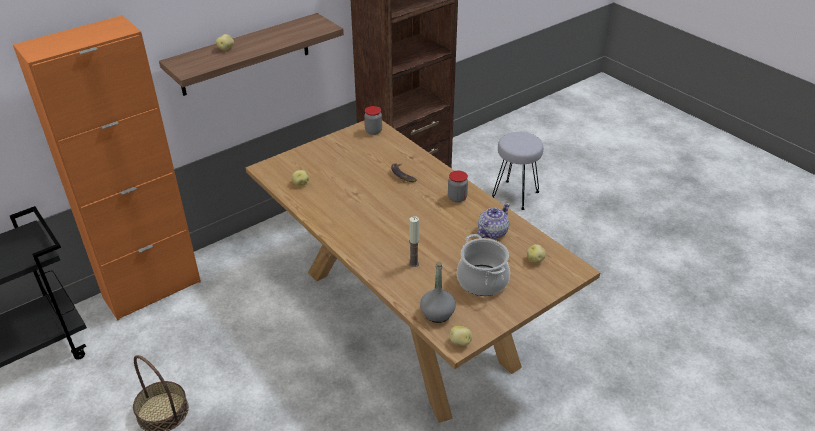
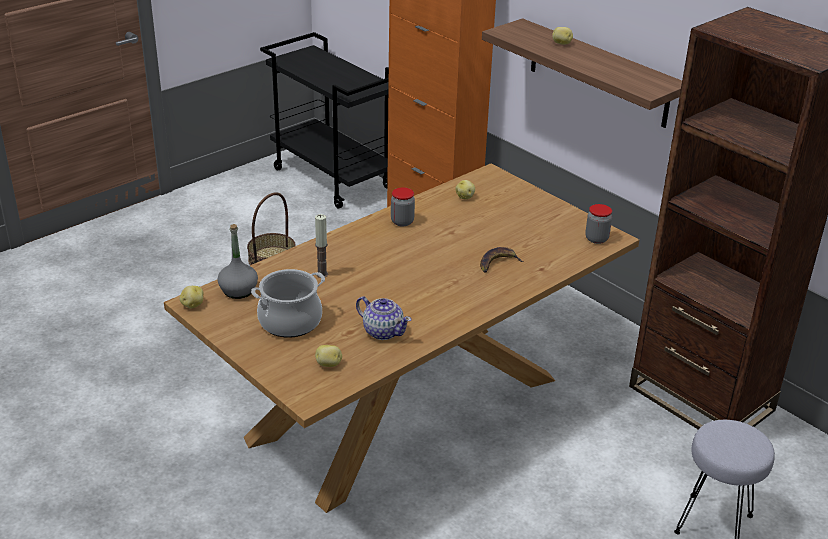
camera: 85 degrees right, 5 degrees down
(457, 198) = (454, 305): jar -> jar (402, 222)

